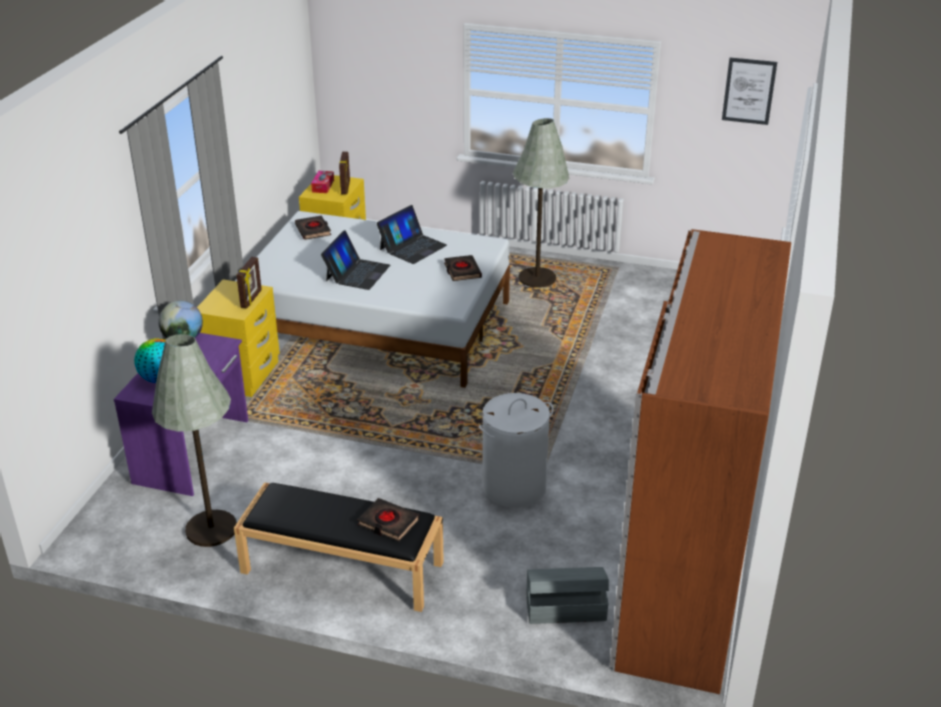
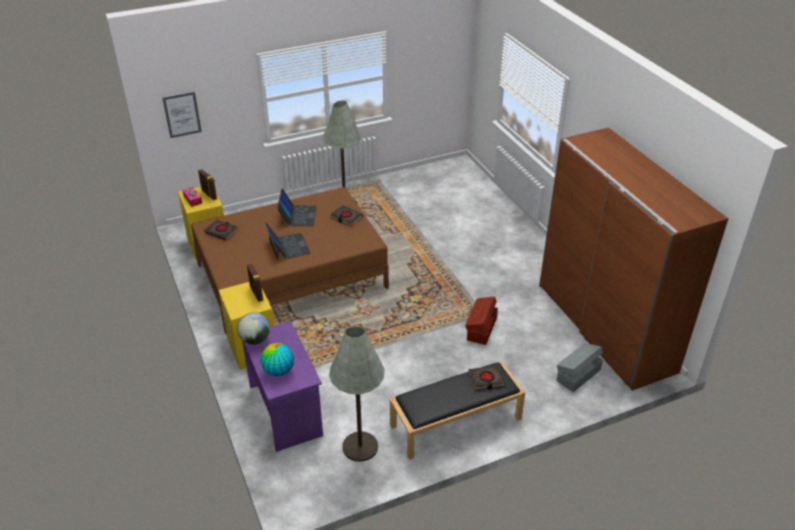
camera: 40 degrees left, 5 degrees up
(377, 324) = (291, 275): white bed -> brown bed
(514, 487) = (481, 329): white laundry basket -> brown storage box
(749, 91) = (439, 47): picture -> picture (182, 114)

